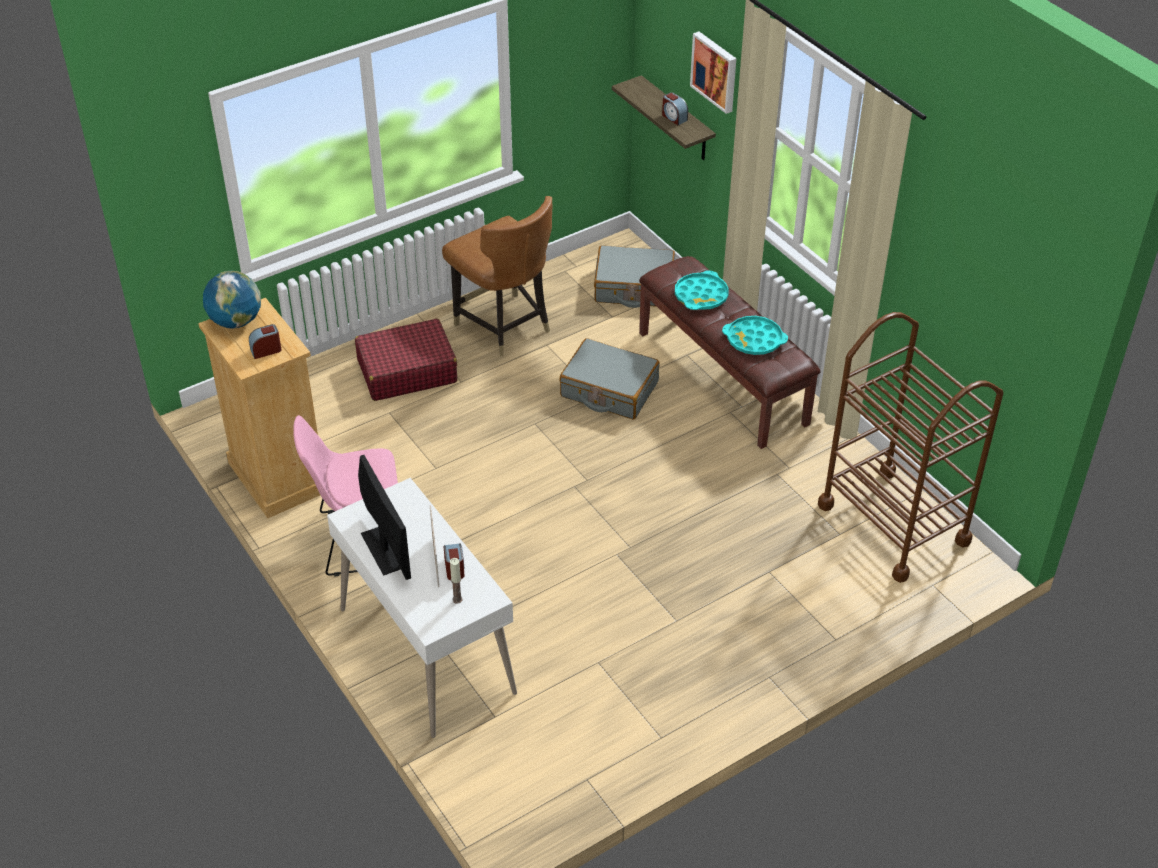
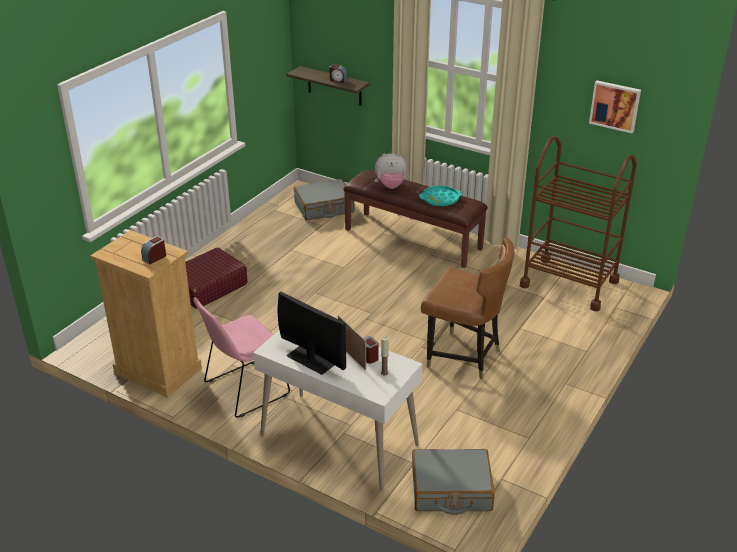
camera: 25 degrees left, 10 degrees down
(236, 321) = (118, 247): globe -> none
(504, 326) = (256, 247): brown chair -> brown chair (463, 357)
(609, 390) = (349, 262): grey suitcase -> grey suitcase (451, 490)
(701, 296) = (390, 186): turquoise tray -> plush toy
(715, 71) = (365, 39): picture -> picture (615, 105)

